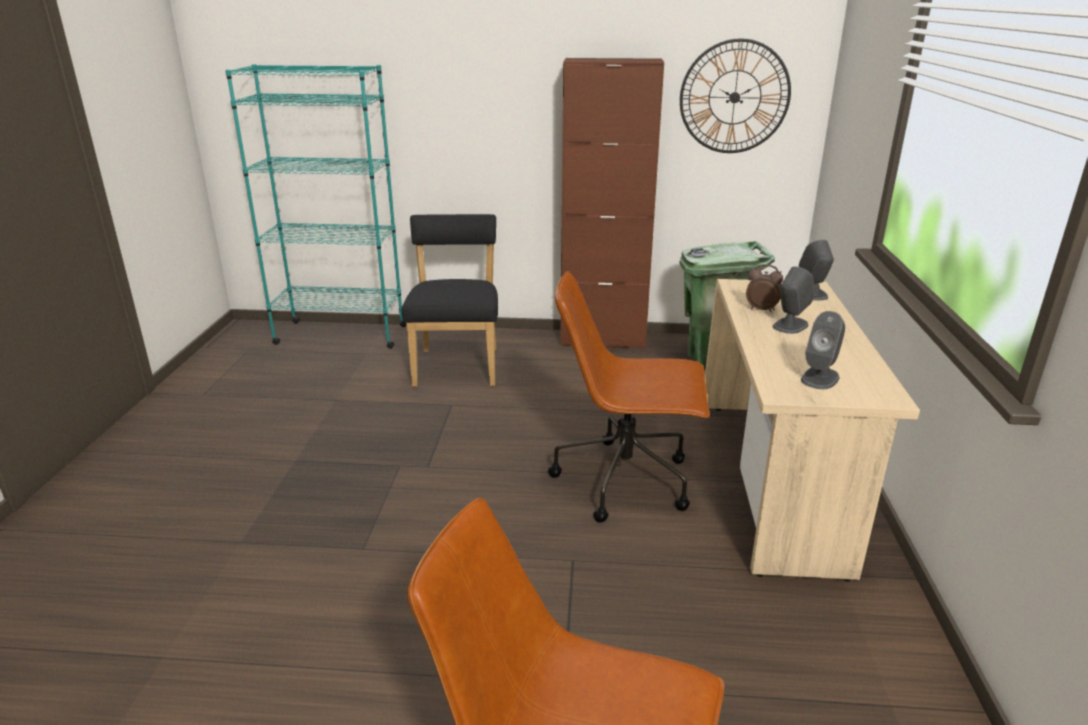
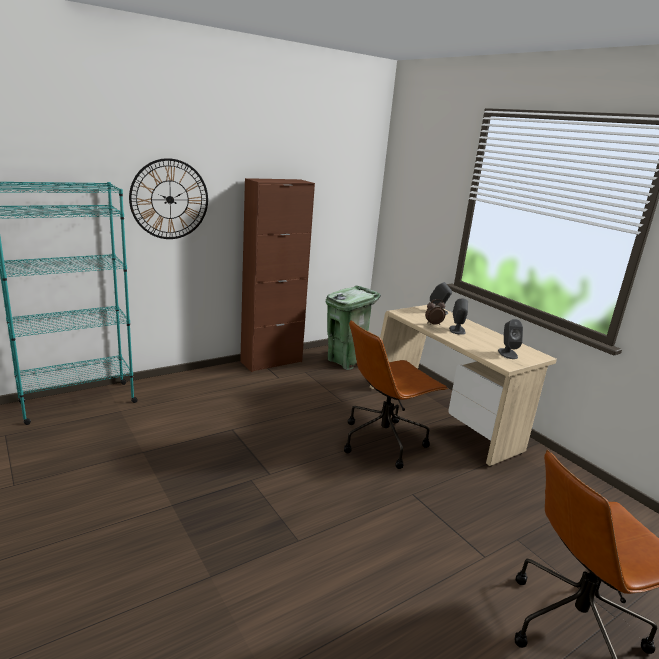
camera: 40 degrees left, 5 degrees down
(457, 365) = (201, 402): black chair -> none
(734, 97) = (337, 202): wall clock -> wall clock (170, 199)

